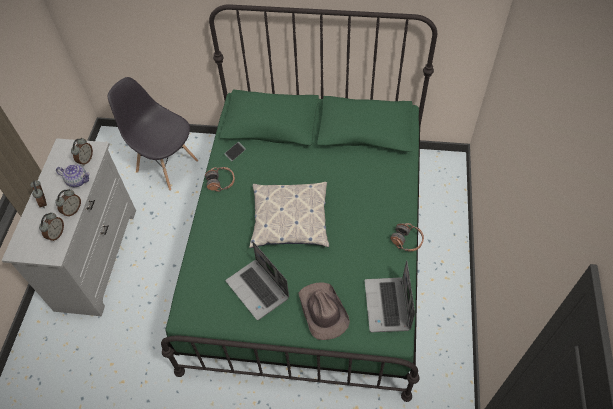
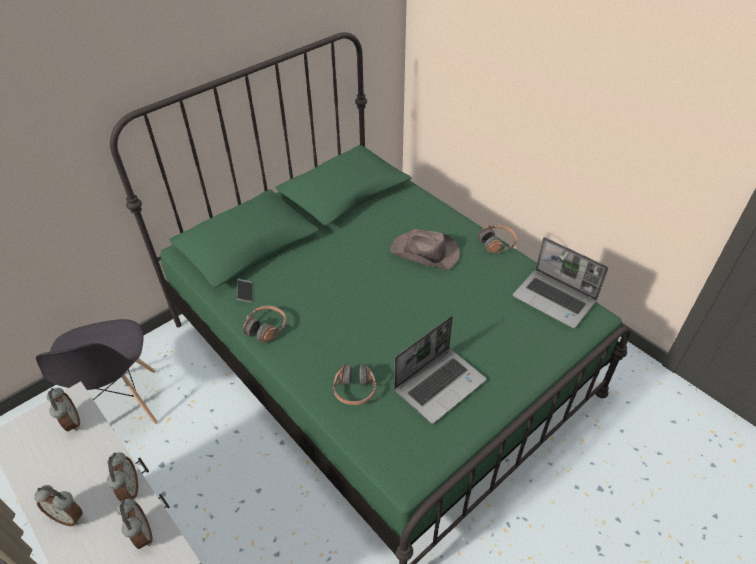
camera: 50 degrees left, 10 degrees down
(78, 180) = (90, 452): teapot -> none
(166, 165) = (121, 405): grey chair -> grey chair turned 90 degrees counterclockwise
(218, 253) = (355, 390): none -> headphones
(258, 290) = (440, 384): laptop -> laptop turned 45 degrees counterclockwise
(290, 219) = (381, 304): pillow -> none
(322, 312) = (517, 349): brown hat -> brown hat (425, 253)

